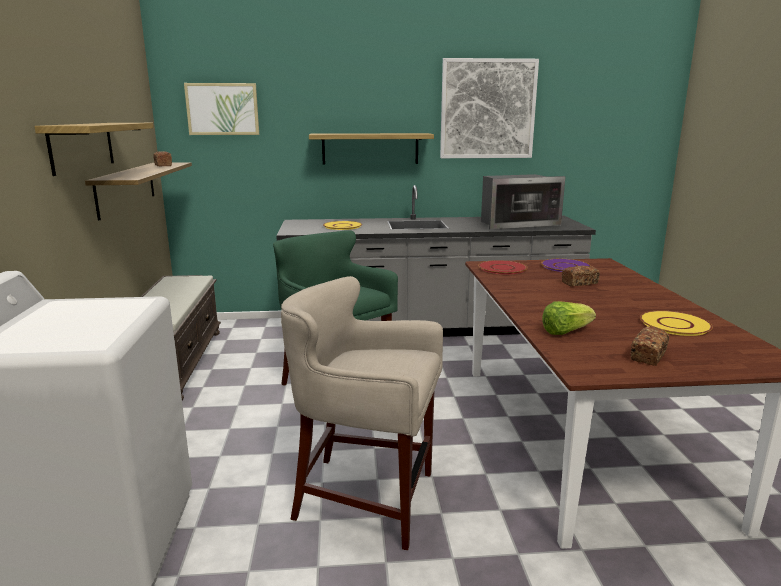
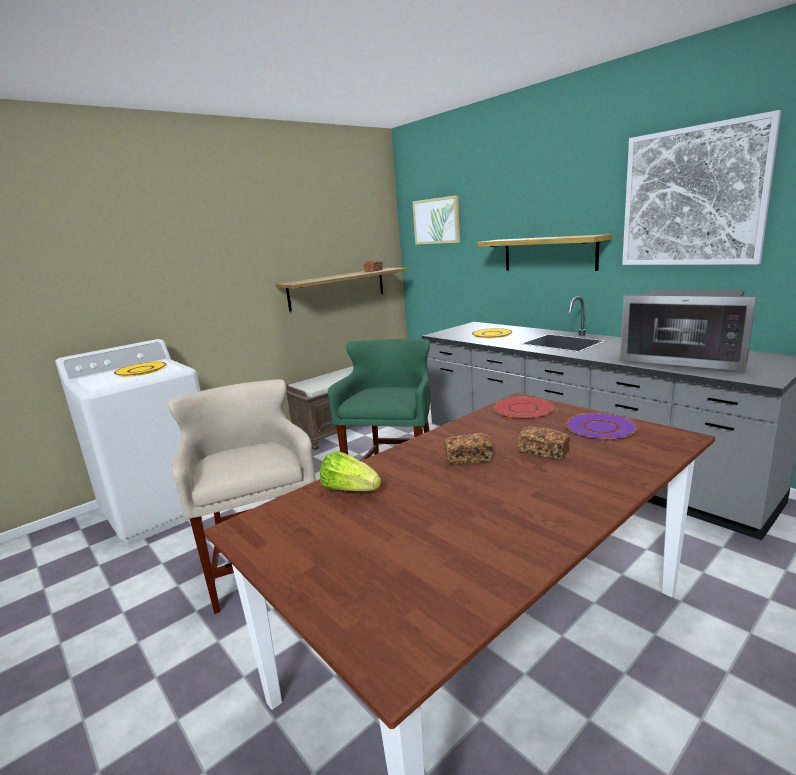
camera: 55 degrees right, 0 degrees up
(82, 146) = (276, 261): shelf -> none
(648, 356) = (320, 549): bread -> bread (468, 458)
(674, 324) = (464, 541): yellow plate -> yellow plate (140, 370)

